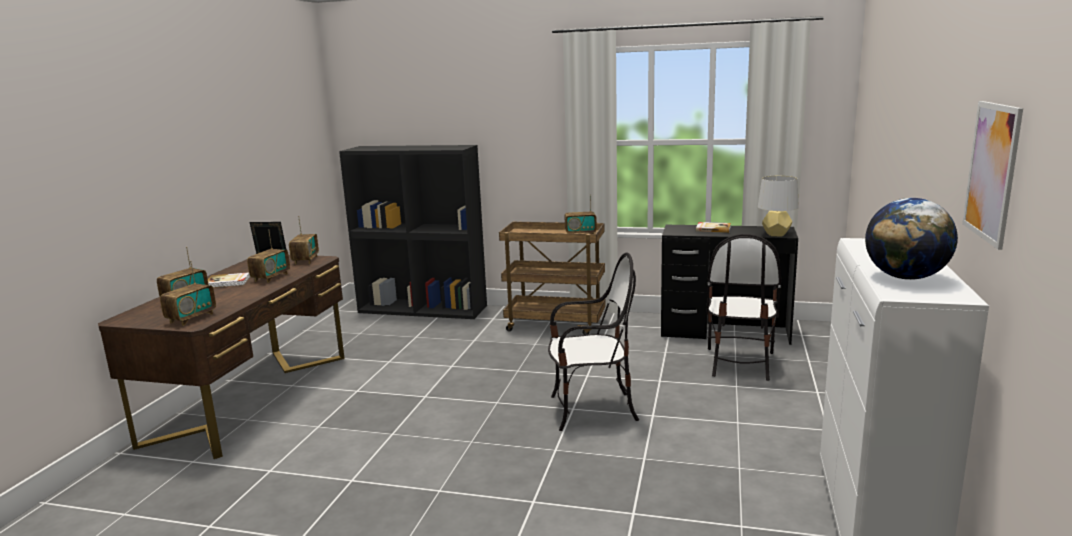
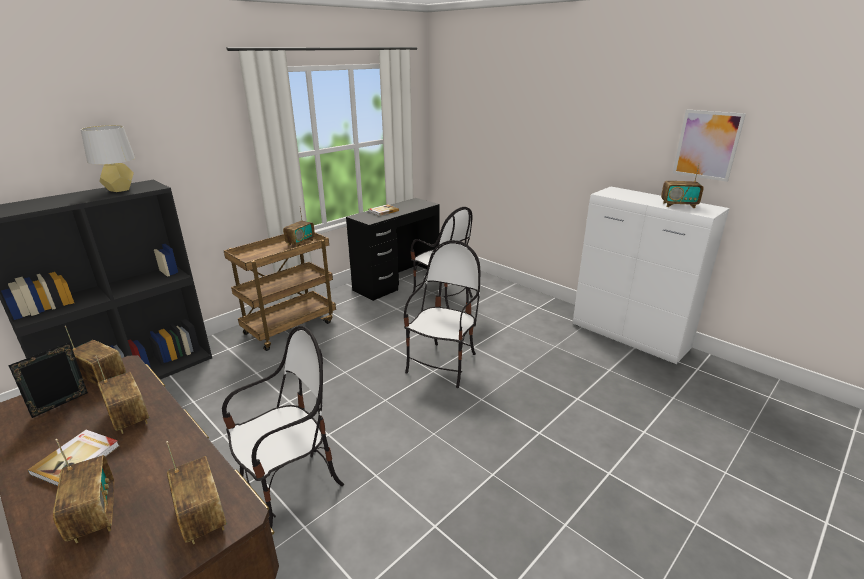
camera: 60 degrees left, 10 degrees up
(352, 406) = (290, 488): none -> chair
(776, 234) = (424, 205): grey table lamp -> grey table lamp (120, 189)
(906, 277) = (678, 205): globe -> radio

